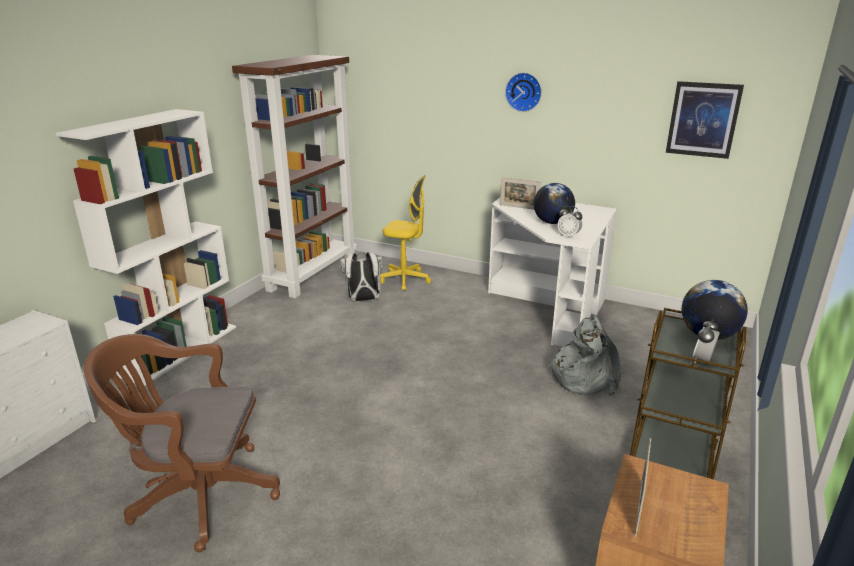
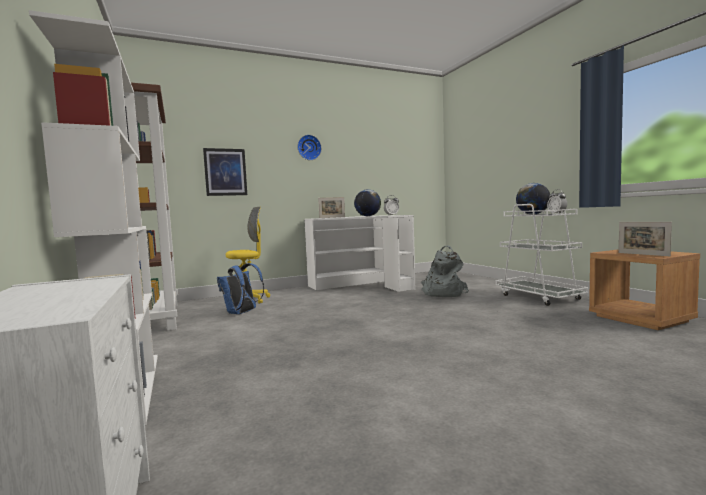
camera: 50 degrees left, 20 degrees down
(198, 494) = (429, 426): brown office chair -> none
(363, 300) = (242, 313): white backpack -> blue backpack
(670, 465) = (539, 297): brown cart -> white cart
(703, 119) = (405, 159): picture -> picture (225, 172)

